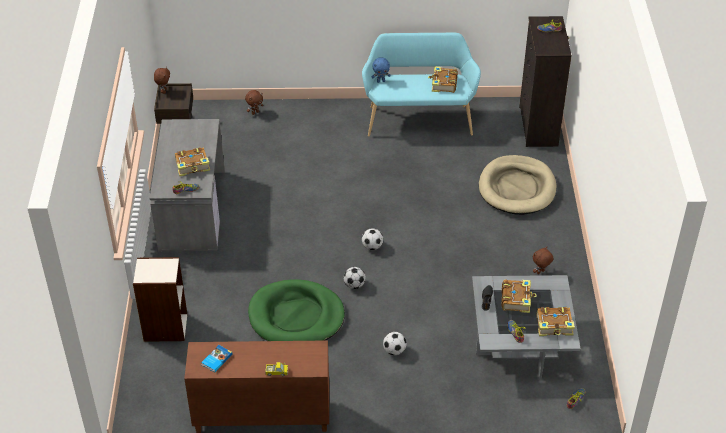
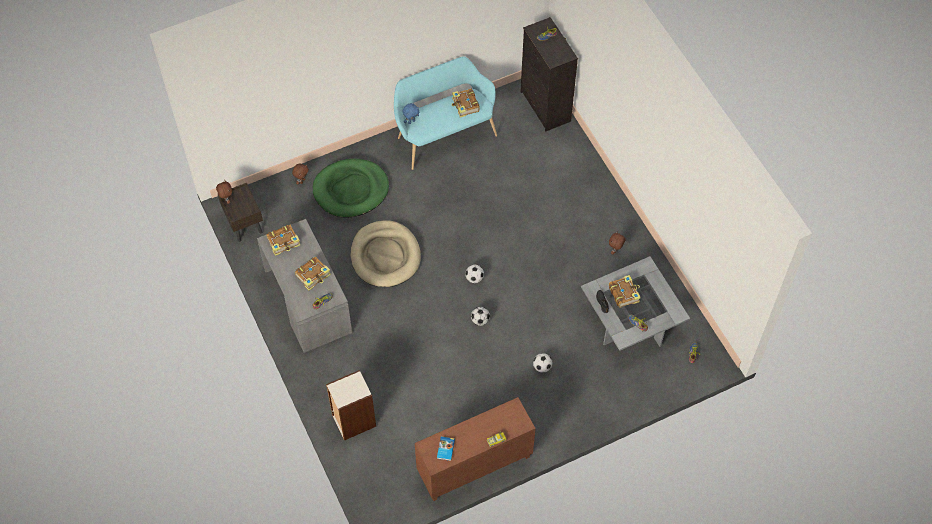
camera: 25 degrees left, 15 degrees up
(296, 317) = (451, 368): green dog bed -> green dog bed (351, 190)
(517, 188) = (558, 176): beige dog bed -> beige dog bed (385, 256)
(554, 326) = (662, 306): book -> book (284, 242)

